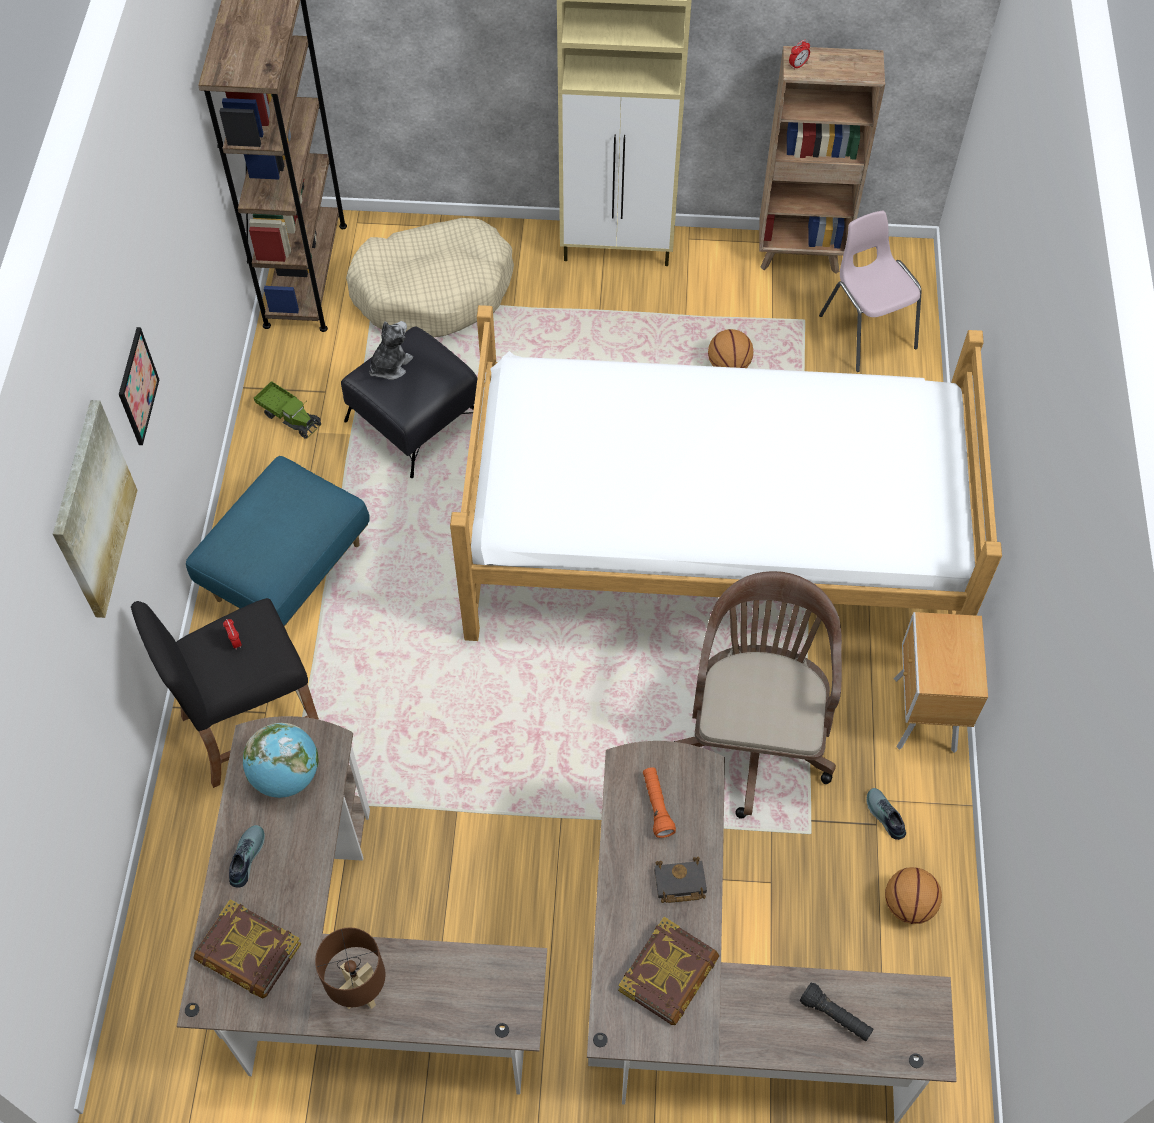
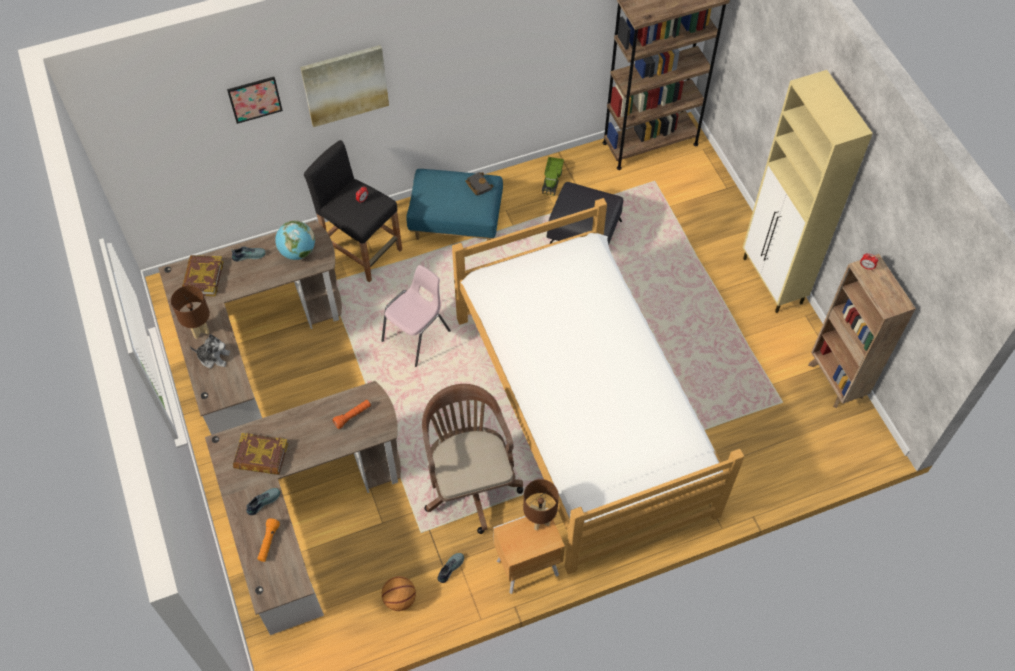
camera: 65 degrees right, 0 degrees up
(137, 386) = (434, 71): picture -> picture (255, 99)
(390, 365) = (585, 197): plush toy -> plush toy (213, 357)
(434, 290) = (678, 205): beige dog bed -> none
(679, 884) = (312, 443): black book -> black book (478, 185)
(729, 366) = (719, 374): basketball -> none
(755, 734) = (469, 481): brown office chair -> brown office chair turned 90 degrees counterclockwise
(755, 1000) = (263, 501): none -> shoe
(835, 1016) = (268, 542): black flashlight -> orange flashlight
(866, 331) = (797, 441): pink chair -> pink chair (417, 336)
(931, 630) = (539, 521): none -> brown table lamp

